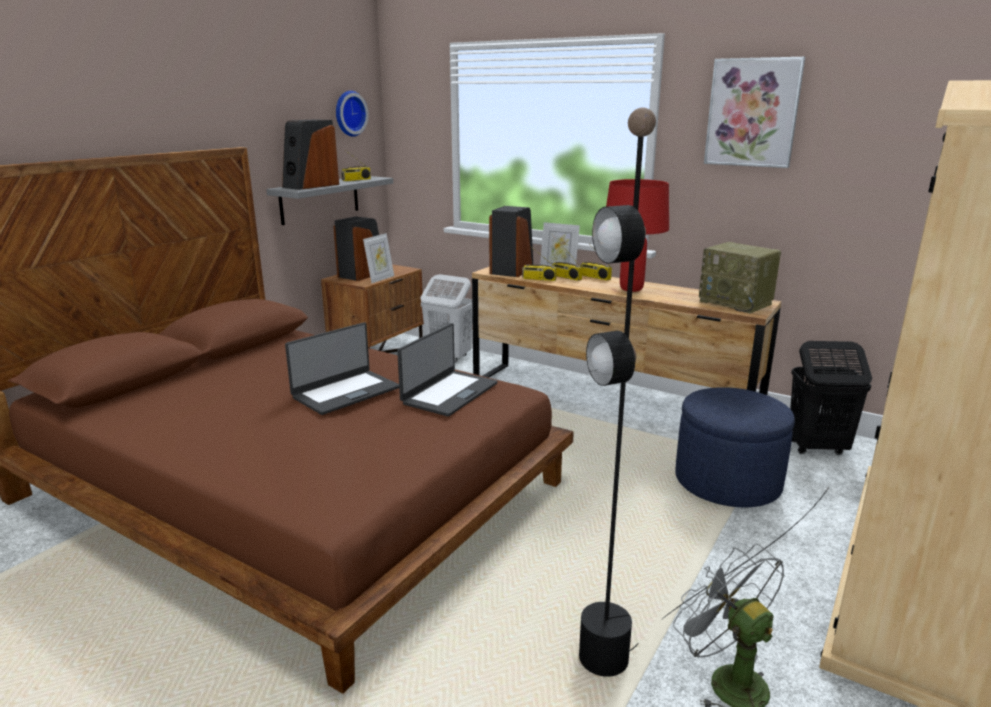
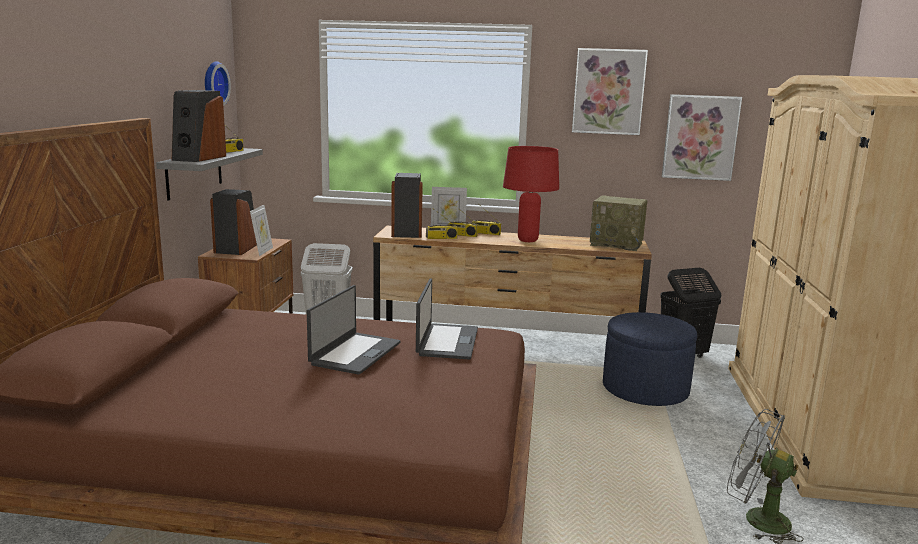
camera: 25 degrees left, 5 degrees down
(687, 599) = (689, 475): black floor lamp -> none
(872, 172) = (700, 137): none -> picture

